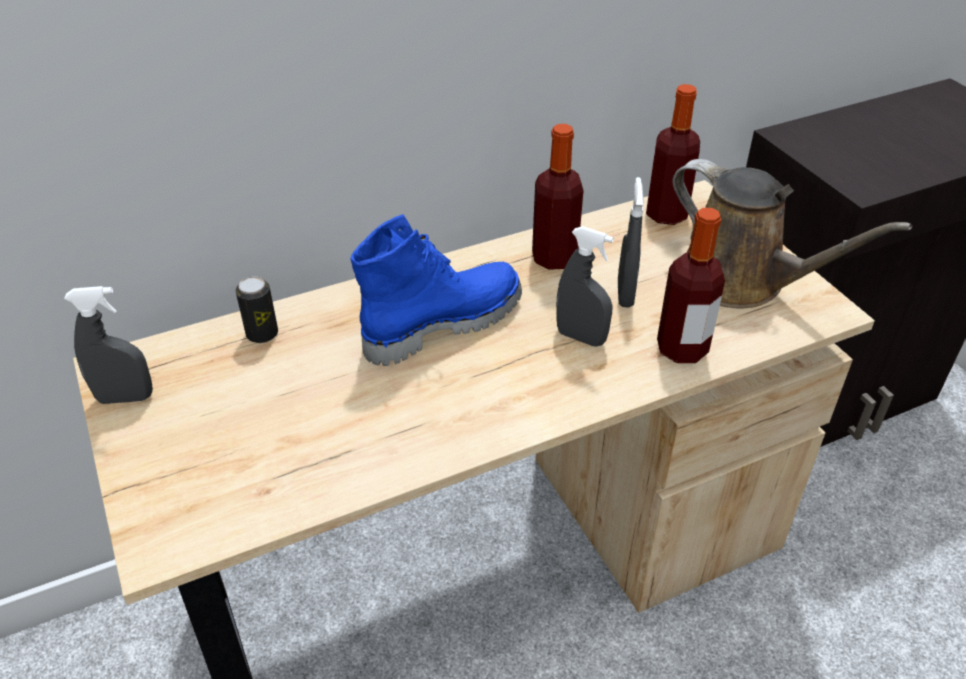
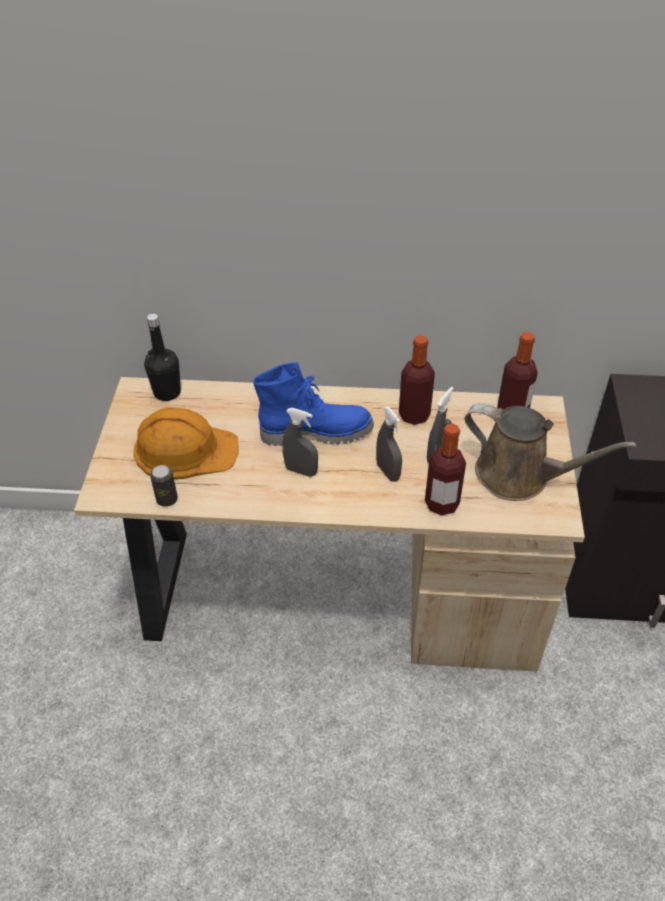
camera: 30 degrees right, 5 degrees up
(125, 398) = (131, 409): grey spray bottle -> grey spray bottle (301, 470)
(171, 352) = (167, 392): none -> black bottle
(259, 422) = (185, 449): none -> orange hard hat
(262, 334) = (218, 399): can -> can (167, 499)
(741, 281) = (519, 476): brown watering can -> brown watering can turned 45 degrees counterclockwise

